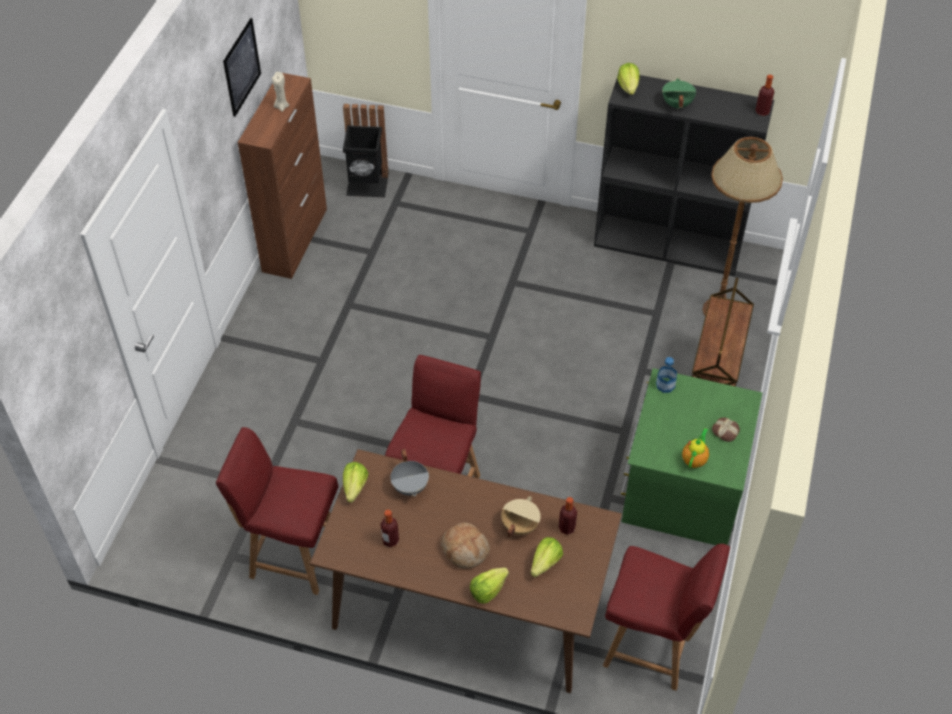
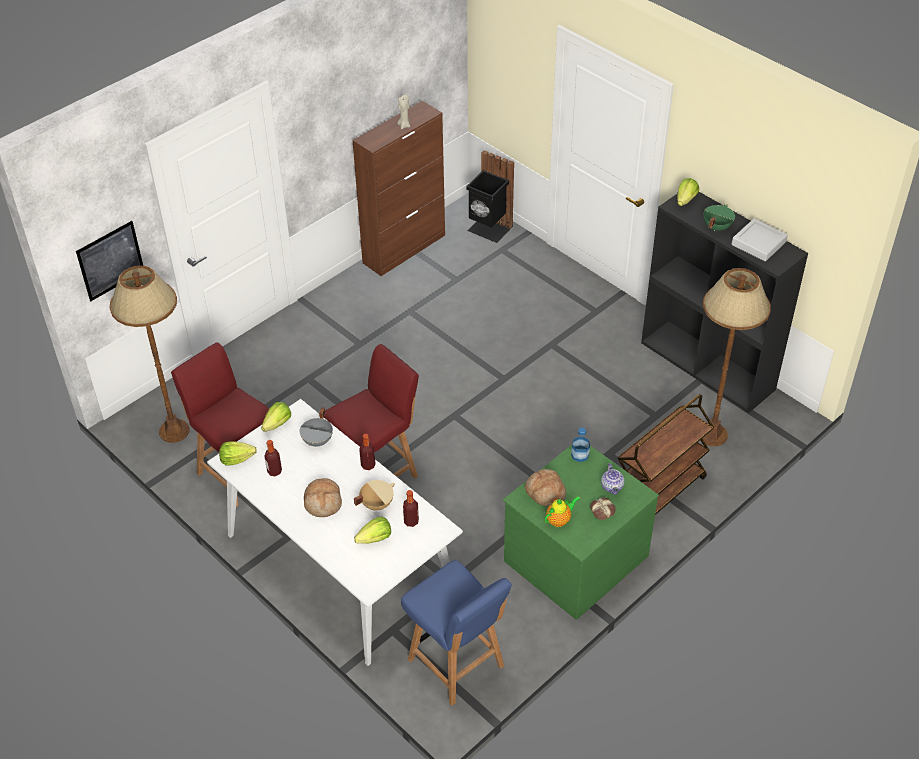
camera: 30 degrees right, 5 degrees down
(189, 542) = (174, 431): none -> brown floor lamp
(241, 67) = (375, 81): picture -> picture (110, 260)
(467, 602) = (339, 563): brown dining table -> white dining table
(488, 590) = (317, 538): lettuce -> lettuce (237, 459)
(652, 647) = (457, 664): red chair -> blue chair
(661, 438) = (545, 492): none -> bread
(717, 404) = (612, 487): none -> teapot
(725, 106) = (758, 243): none -> grey tray
(762, 111) = (788, 258): bottle -> bottle (368, 465)

